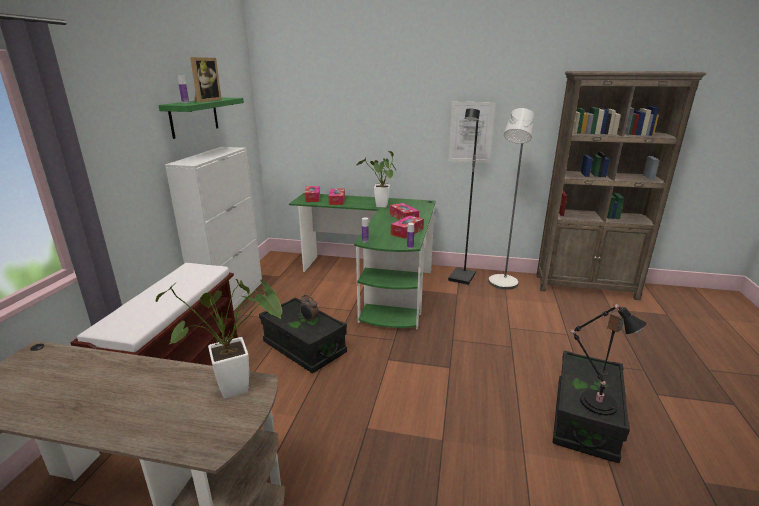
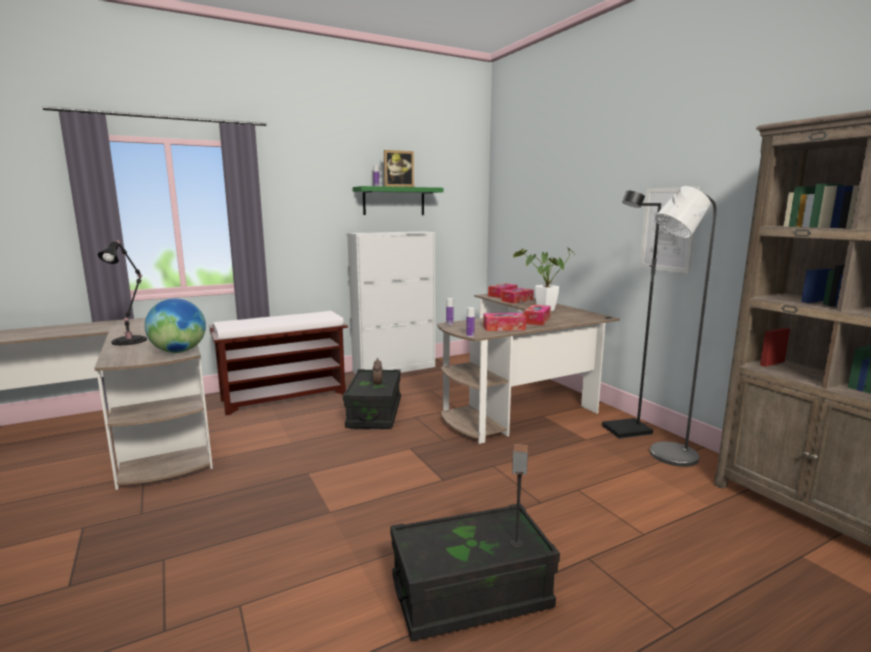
camera: 50 degrees right, 10 degrees down
(242, 387) = (179, 352): potted plant -> globe
(377, 283) = (521, 400): green desk -> brown desk
(595, 401) = (438, 547): black table lamp -> black table lamp (131, 340)

